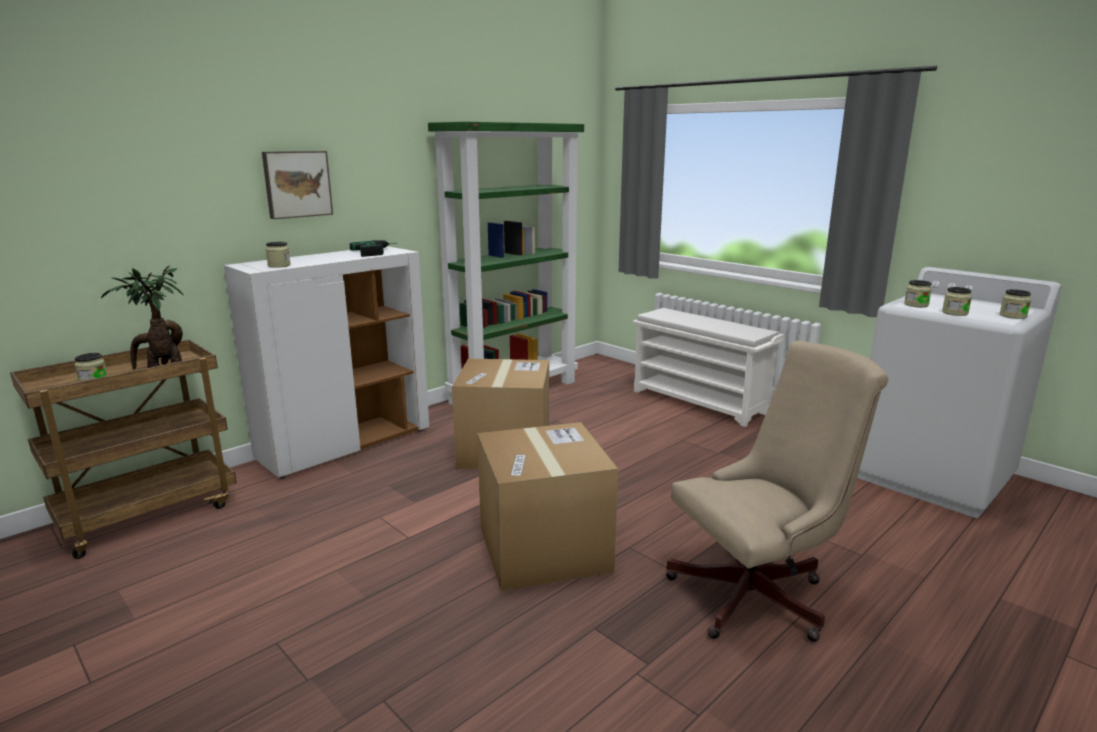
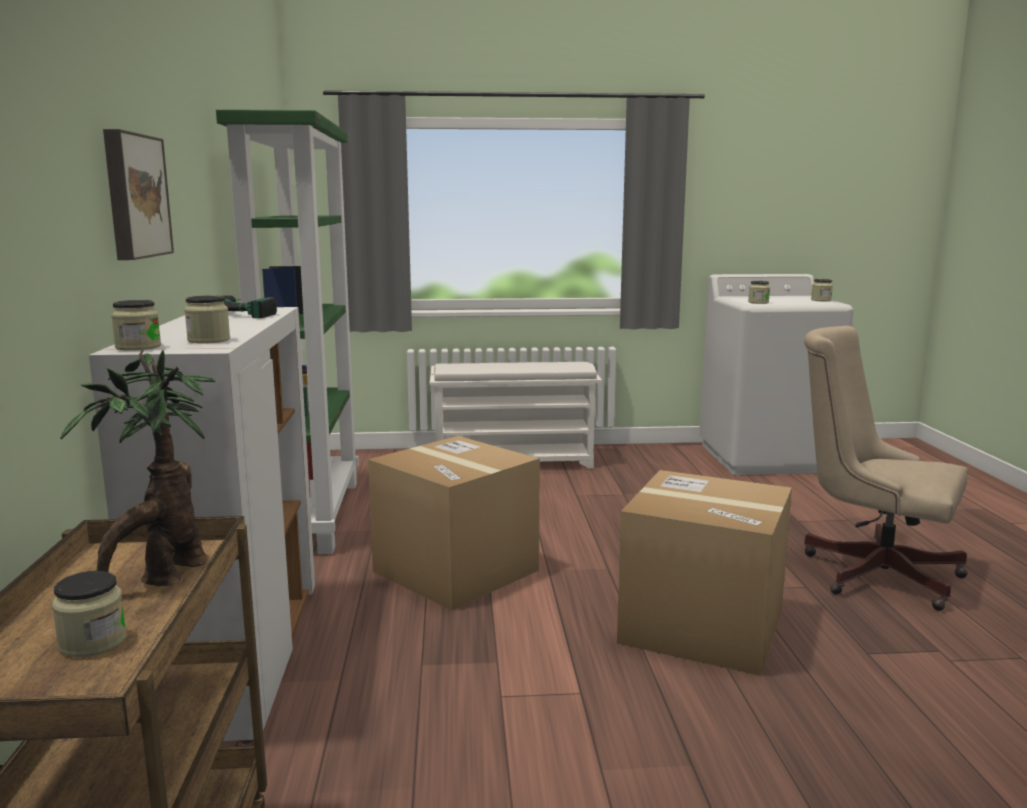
camera: 50 degrees left, 5 degrees down
(758, 594) = (871, 572): beige office chair -> beige office chair turned 75 degrees counterclockwise
(955, 313) = (795, 303): jar -> jar (138, 347)

